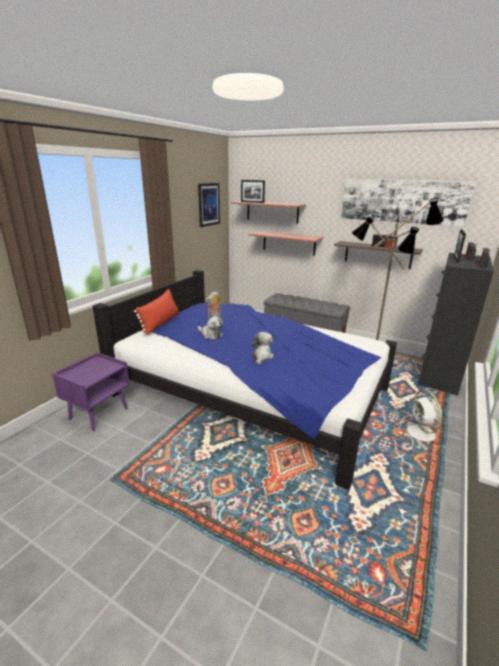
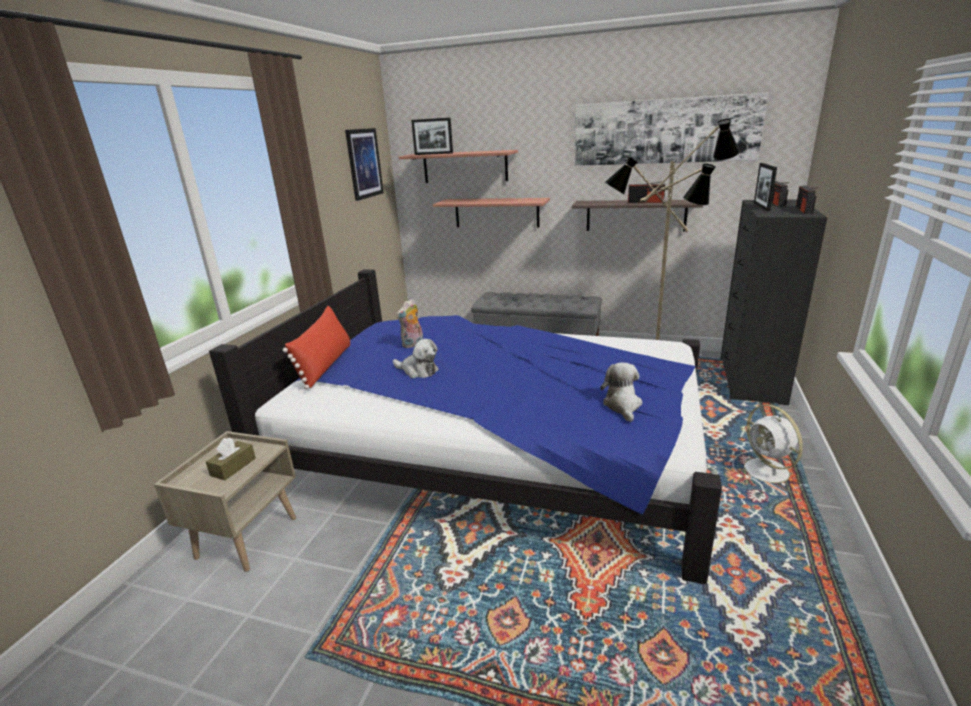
camera: 10 degrees left, 0 degrees up
(94, 372) = (233, 467): none -> brown tissue box
(98, 413) = (247, 537): purple nightstand -> beige nightstand
(261, 356) = (518, 394): plush toy -> plush toy (622, 406)

